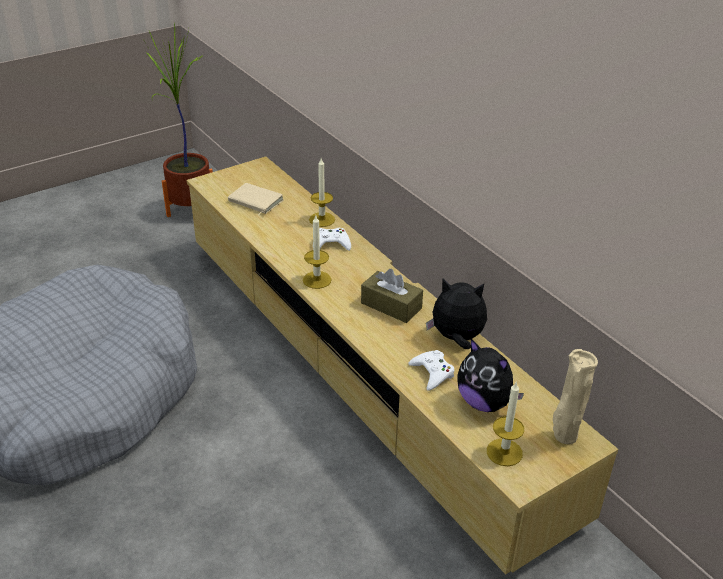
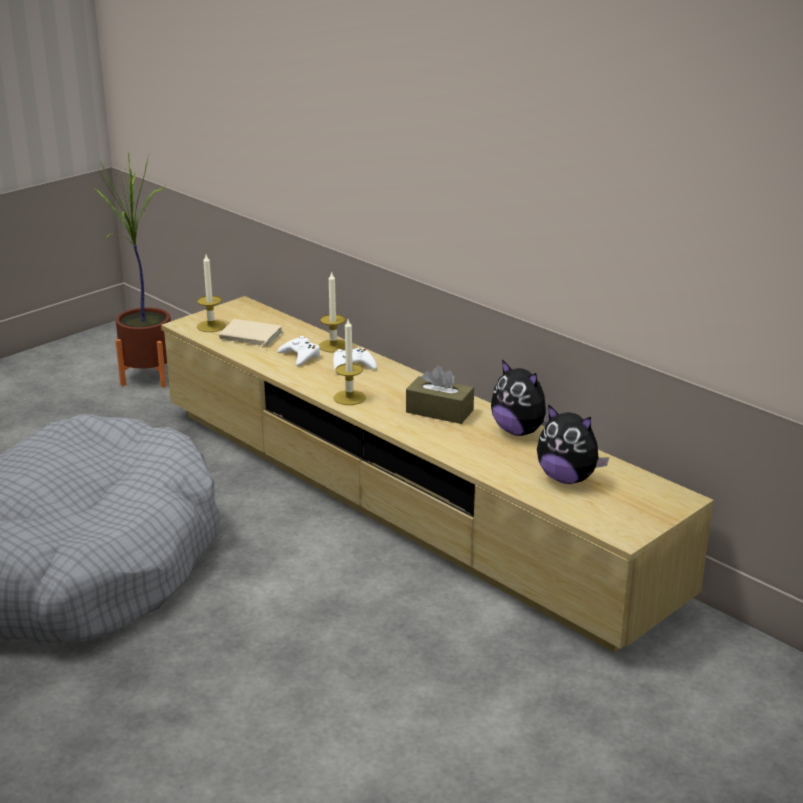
camera: 10 degrees left, 10 degrees down
(432, 373) = (504, 461): white game controller -> white game controller (300, 355)
(456, 339) = (519, 431): plush toy -> plush toy turned 135 degrees counterclockwise
(504, 452) = (601, 514): candle -> candle (211, 326)
(564, 436) = (657, 496): beige vase -> none

